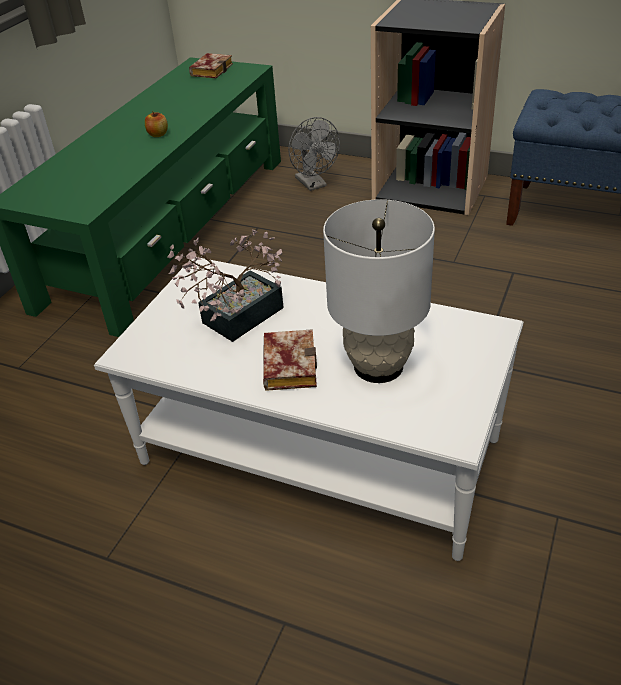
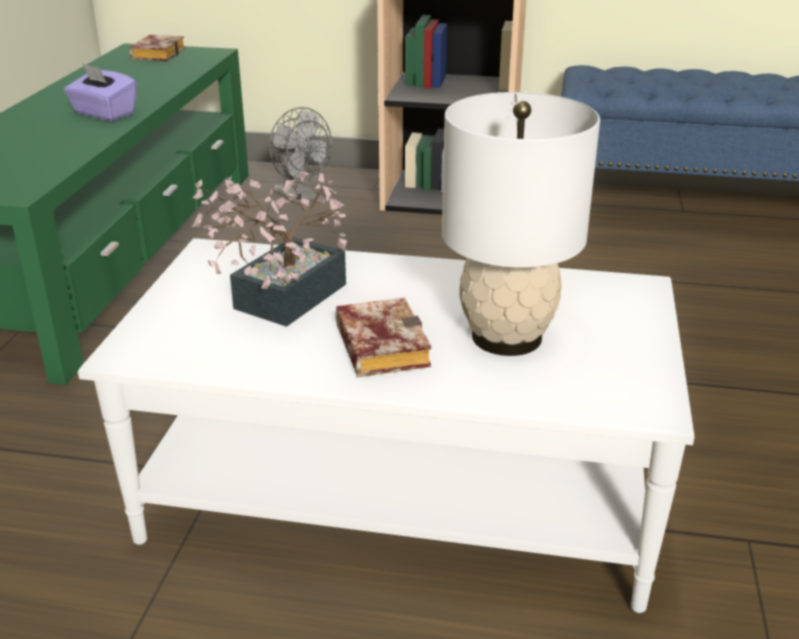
camera: 15 degrees left, 10 degrees down
(158, 134) = (104, 114): apple -> purple tissue box

